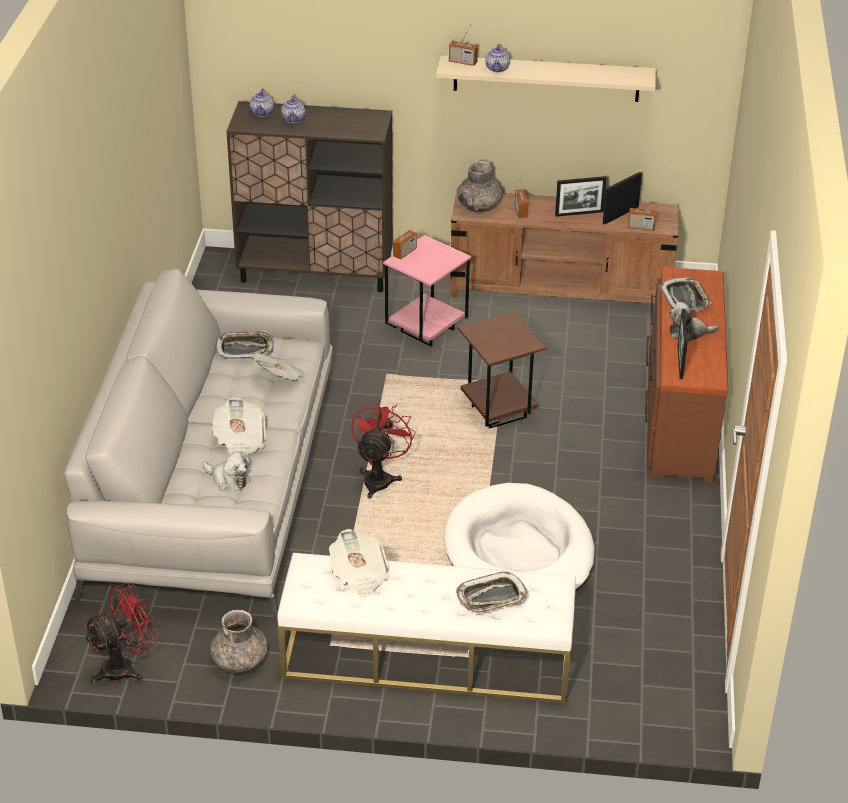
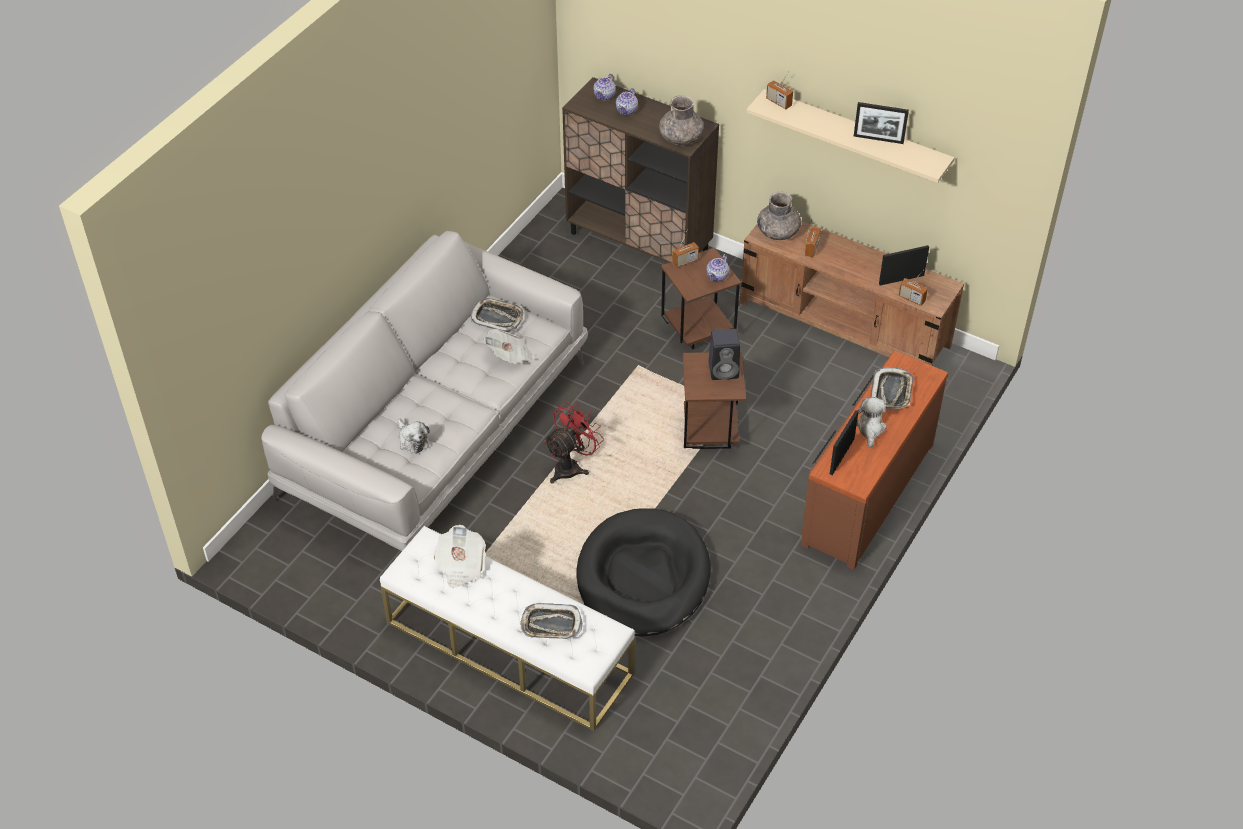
camera: 25 degrees right, 10 degrees up
(126, 666) = (279, 569): red fan -> none
(240, 441) = (441, 407): newspaper -> none
(240, 661) = (365, 596): grey vase -> grey vase (680, 138)
(426, 330) = (698, 332): pink side table -> brown side table
(497, 68) = (805, 118): teapot -> teapot (717, 276)
(509, 329) = (724, 370): none -> black speaker
(519, 551) = (643, 577): white dog bed -> black dog bed
(579, 213) = (864, 266): picture frame -> picture frame (878, 139)
(688, 332) = (870, 428): plush toy -> plush toy turned 75 degrees clockwise

